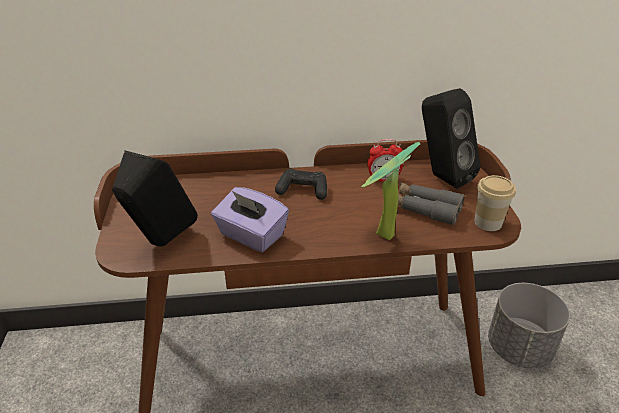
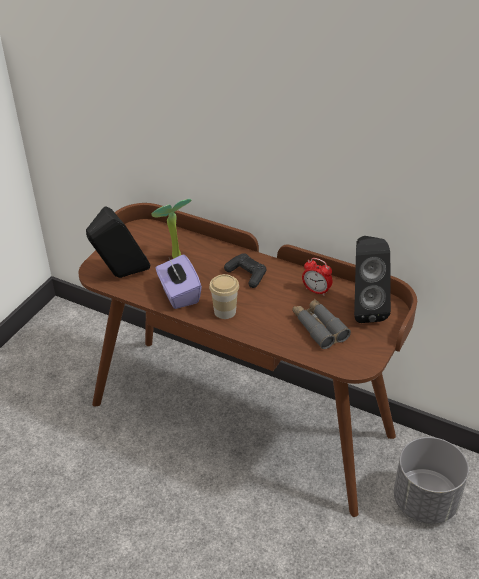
camera: 35 degrees right, 5 degrees up
(381, 236) = (263, 333): potted plant -> potted plant (174, 258)
(488, 223) = (353, 359): cup -> cup (225, 311)

